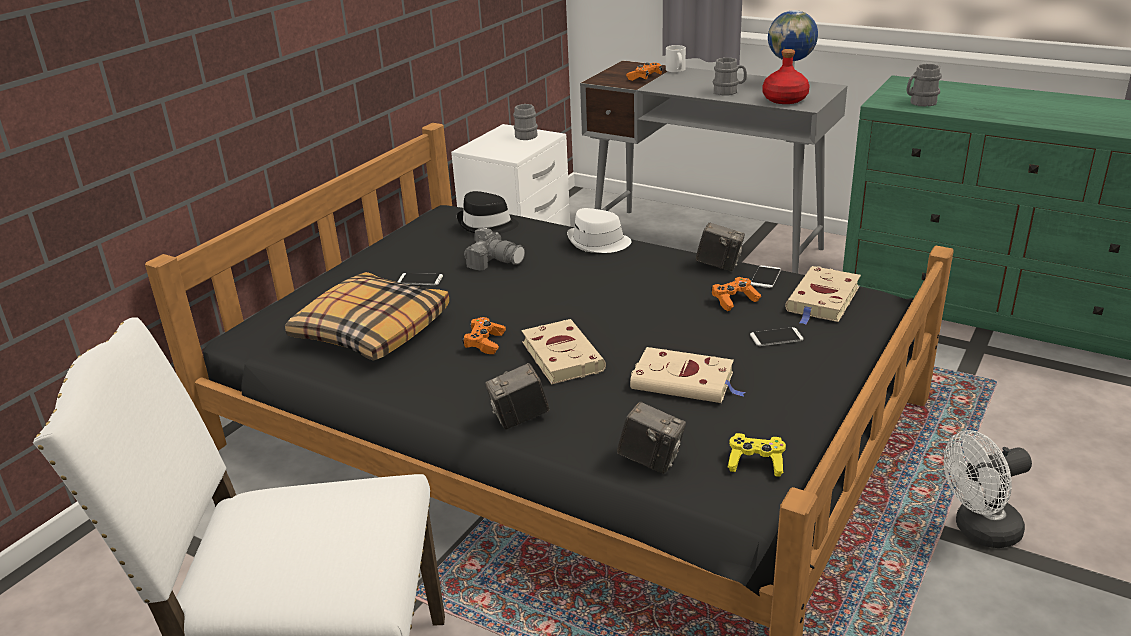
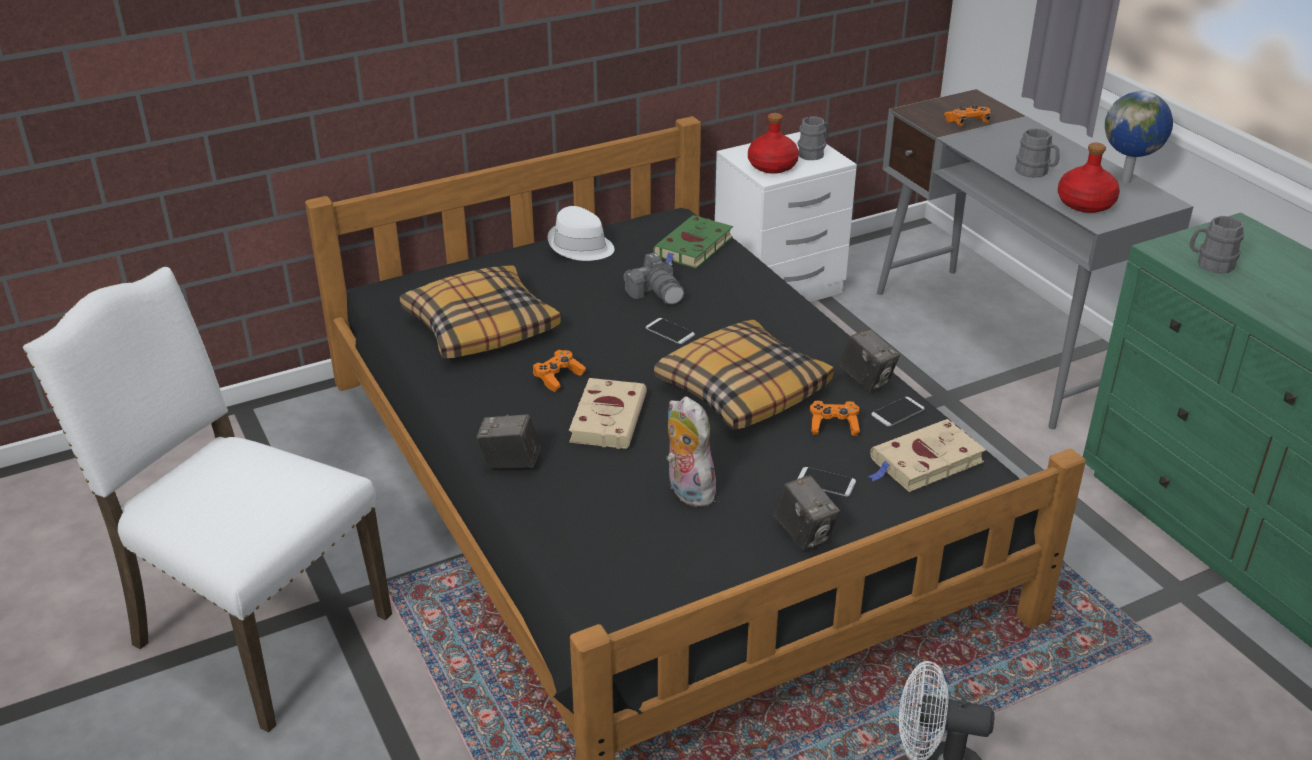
camera: 30 degrees right, 5 degrees up
(420, 280) = (571, 288): phone -> phone (670, 331)
(487, 225) = (692, 248): black hat -> green book
(506, 149) = (772, 166): none -> red bottle
(598, 243) = (776, 308): white hat -> white hat (580, 246)
(639, 301) = (741, 389): none -> pillow
(651, 460) = (573, 550): camera -> camera (804, 534)
(675, 70) = (1016, 121): white mug -> none
(685, 382) = (686, 490): beige book -> plush toy
(756, 463) = (657, 595): yellow game controller -> none

